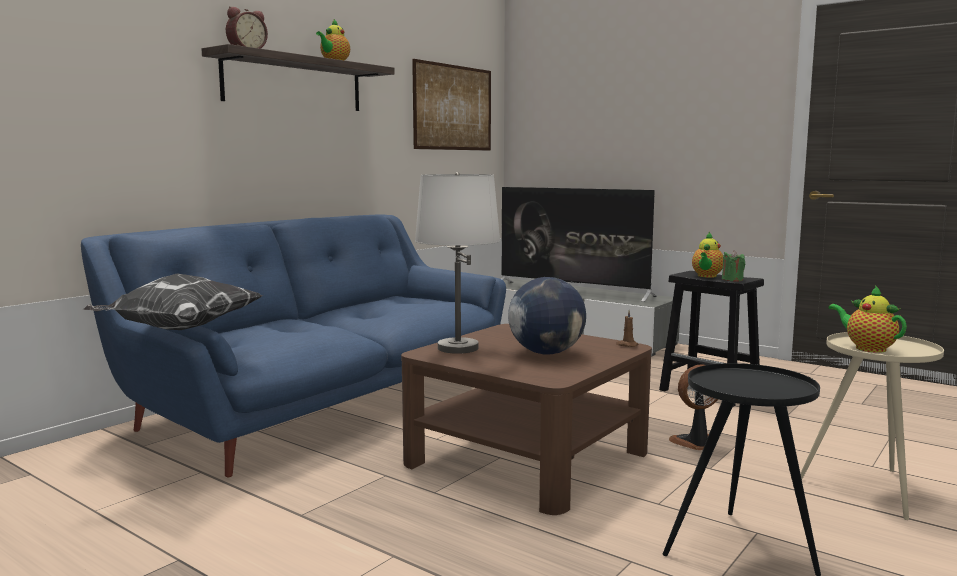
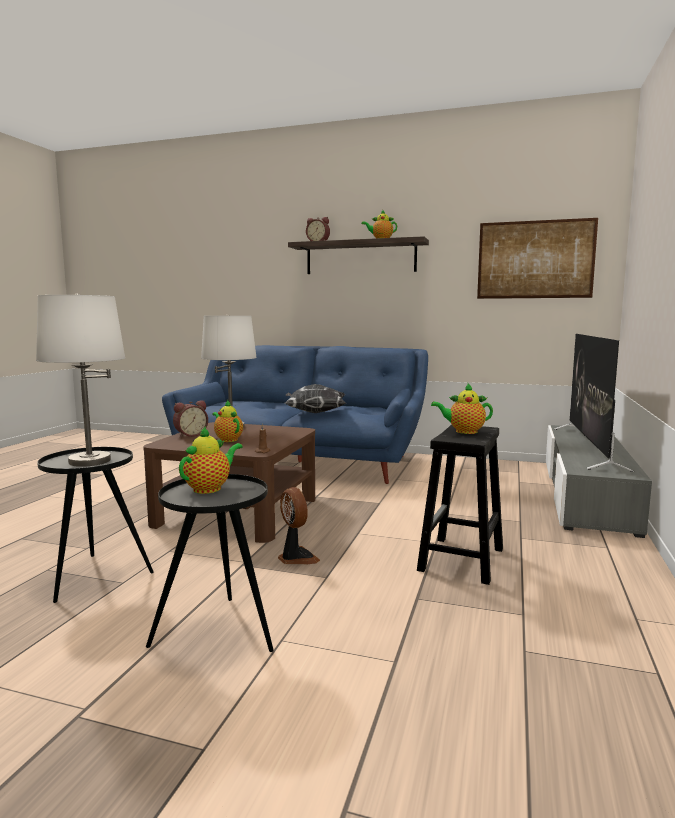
camera: 70 degrees right, 0 degrees up
(178, 330) = (184, 389): pillow -> pillow (314, 413)
(497, 366) = (190, 435): none -> alarm clock
(546, 353) = (227, 439): globe -> teapot
(732, 279) = (449, 437): green candle -> none
(757, 383) = (89, 461): none -> white table lamp
(870, 488) = (219, 634): beige side table -> black side table

